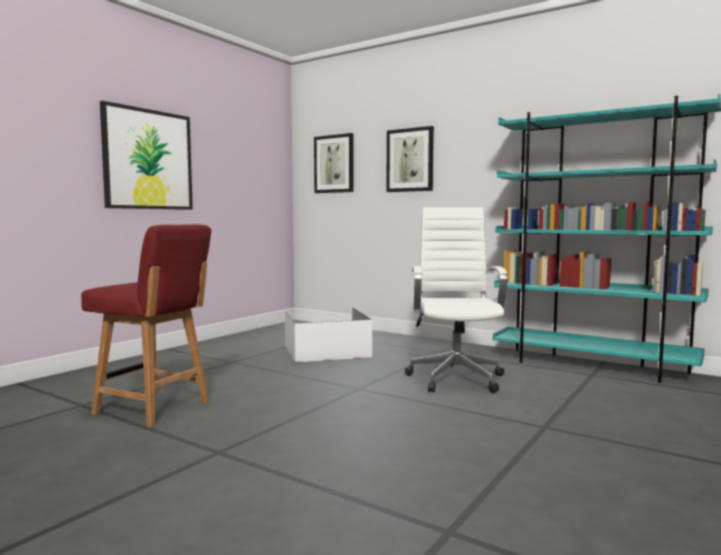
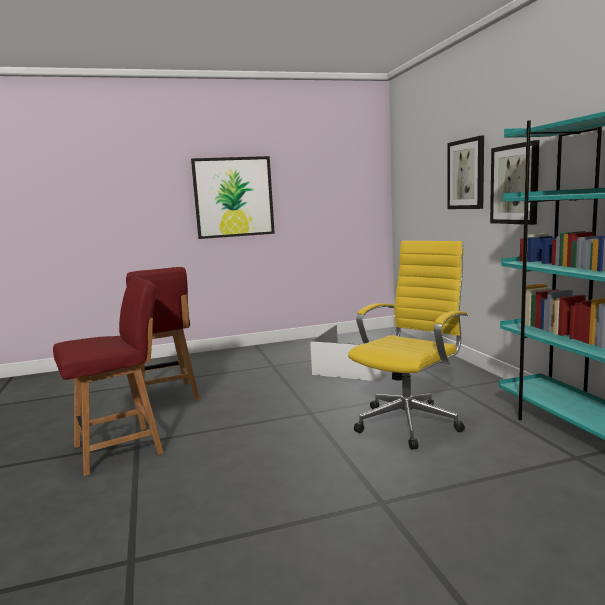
camera: 40 degrees right, 5 degrees up
(208, 462) = (120, 449): none -> red chair
(334, 164) = (415, 179): picture -> picture (515, 184)
(455, 378) = (410, 422): white office chair -> yellow office chair

